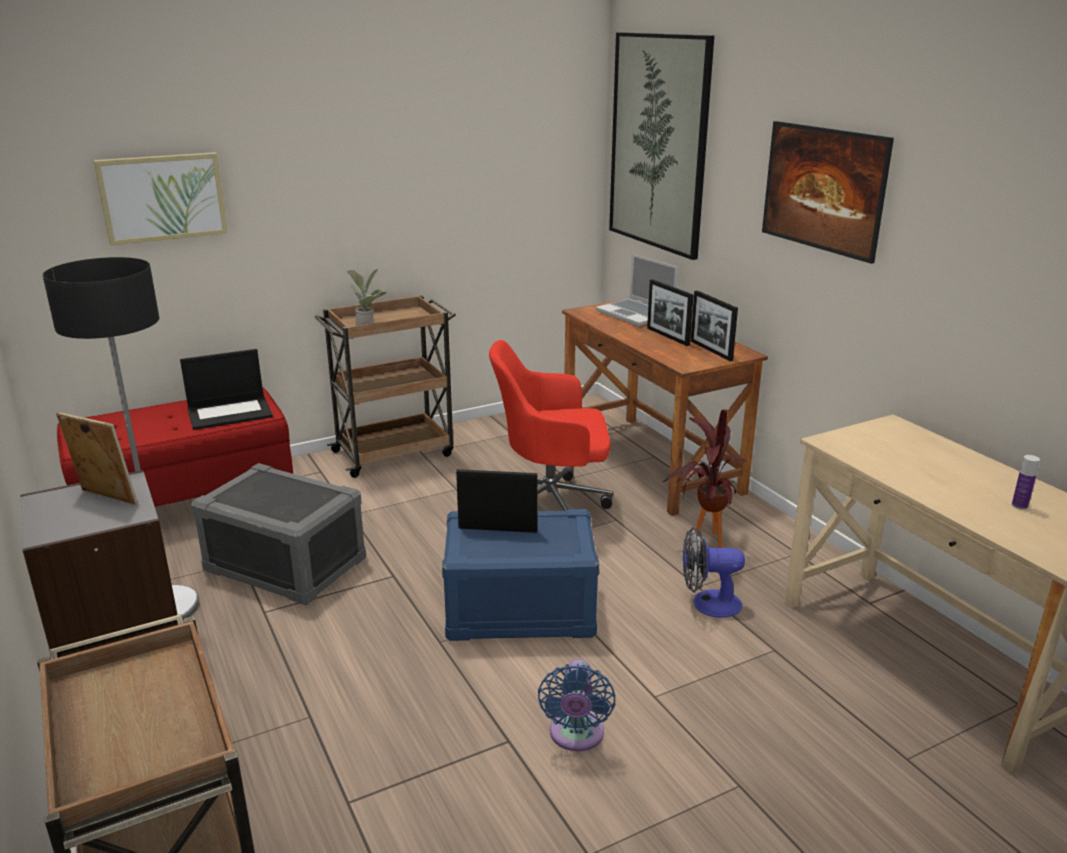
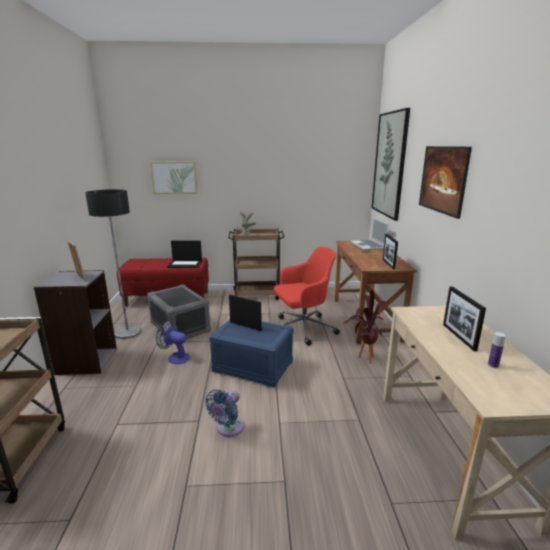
camera: 25 degrees right, 5 degrees down
(551, 508) = (303, 328): red office chair -> red office chair turned 135 degrees clockwise
(667, 336) = (373, 256): picture frame -> picture frame (459, 337)
(708, 603) = (342, 387): fan -> fan (175, 357)

